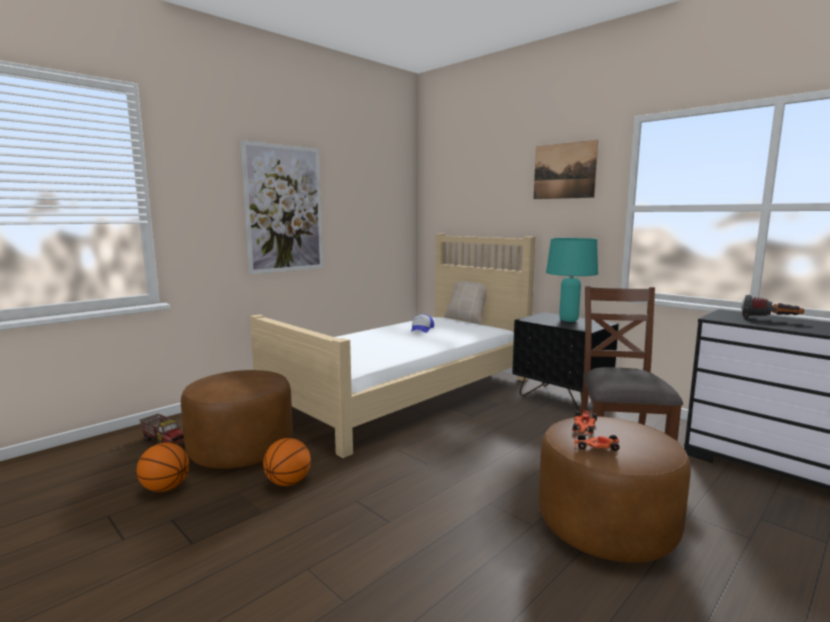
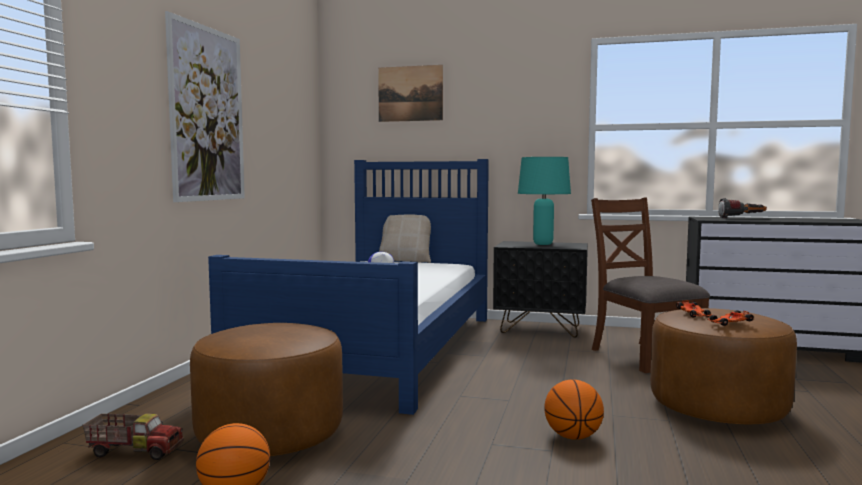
camera: 30 degrees left, 5 degrees down
(288, 482) = (390, 448): basketball -> basketball (573, 437)
(405, 392) = (379, 348): beige bed -> blue bed
(564, 171) = (518, 89): picture -> picture (410, 93)

